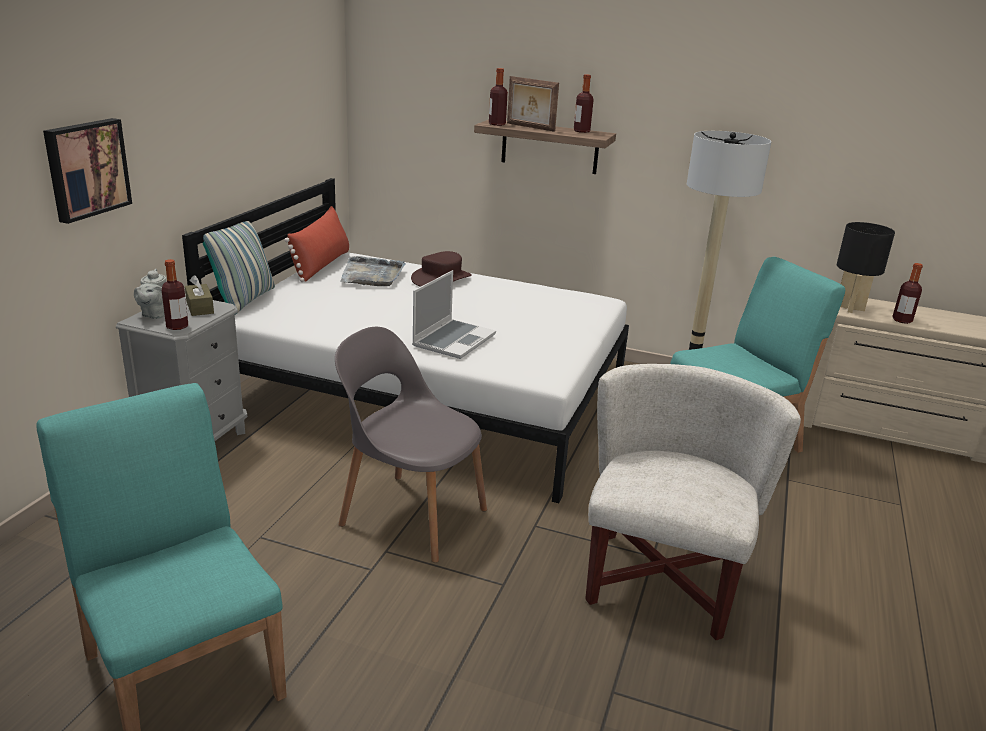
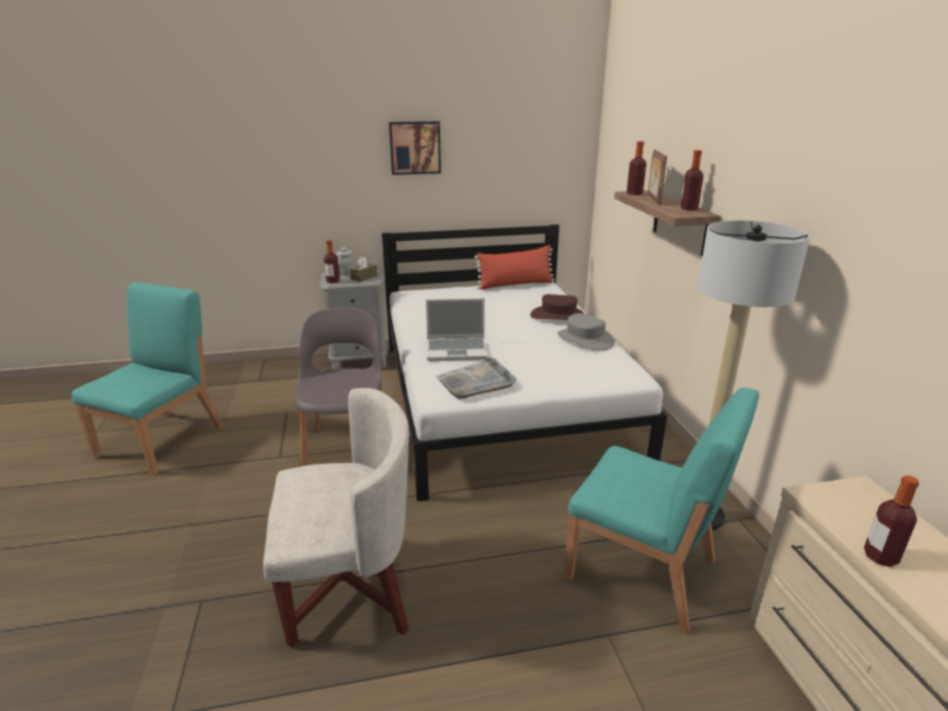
camera: 60 degrees right, 0 degrees up
(86, 168) = (310, 179): picture -> picture (415, 147)
(244, 301) = (428, 288): pillow -> none
(372, 275) = (522, 298): grey tray -> grey tray (476, 381)
(507, 288) = (585, 339): none -> grey hat
(849, 308) = (838, 503): black table lamp -> none

